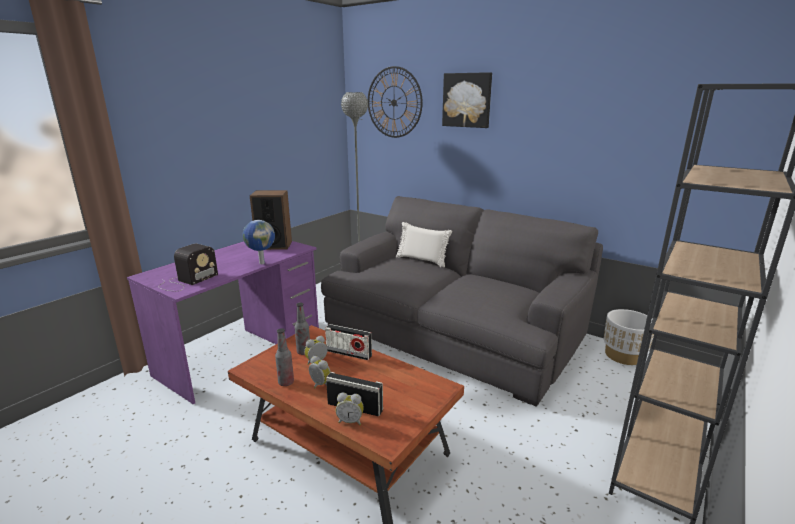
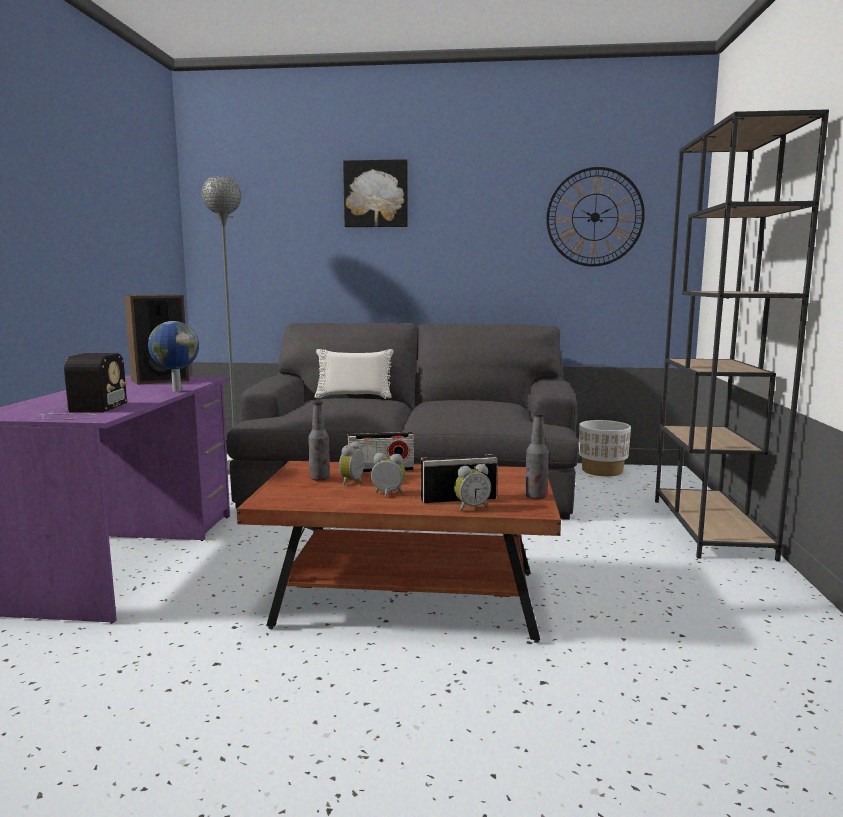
camera: 30 degrees left, 10 degrees down
(286, 382) = (341, 501): bottle -> bottle (535, 497)
(394, 102) = (266, 200): wall clock -> wall clock (595, 217)

